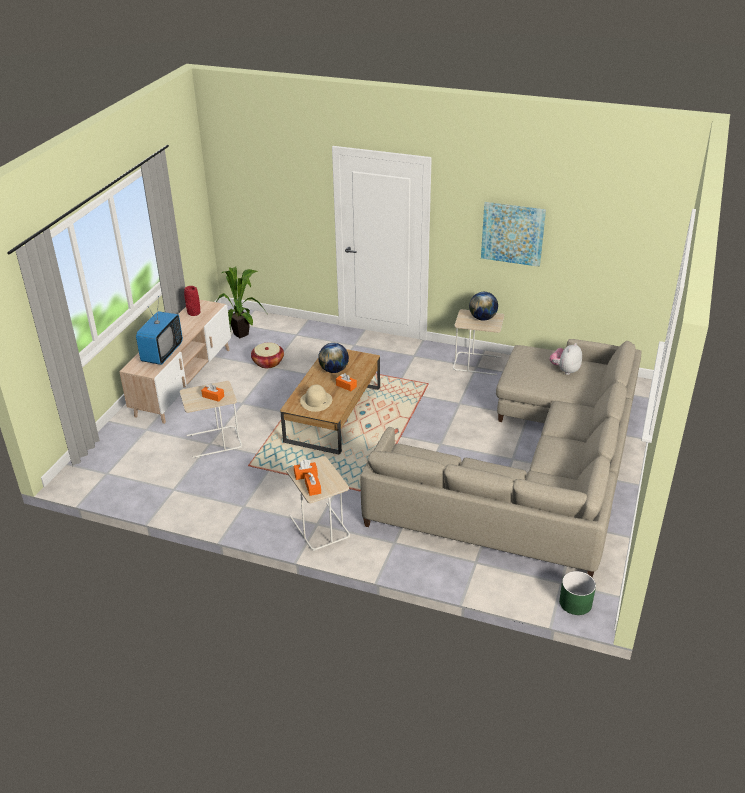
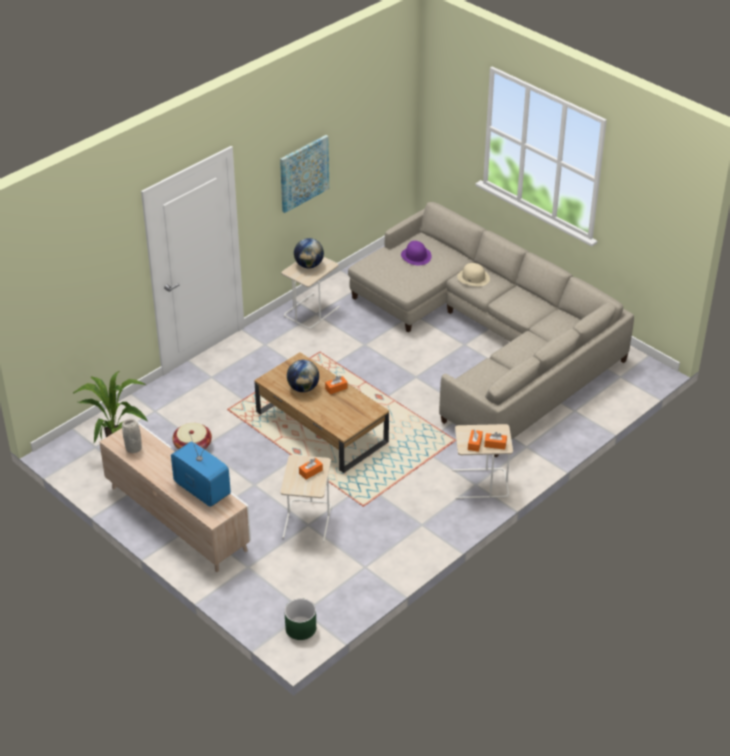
camera: 65 degrees left, 5 degrees up
(194, 313) = (134, 448): red vase -> grey vase
(316, 401) = (347, 414): beige hat -> beige hat (473, 277)
(565, 370) = (416, 256): plush toy -> purple hat
(575, 603) = (643, 378): green planter -> green planter (301, 628)

